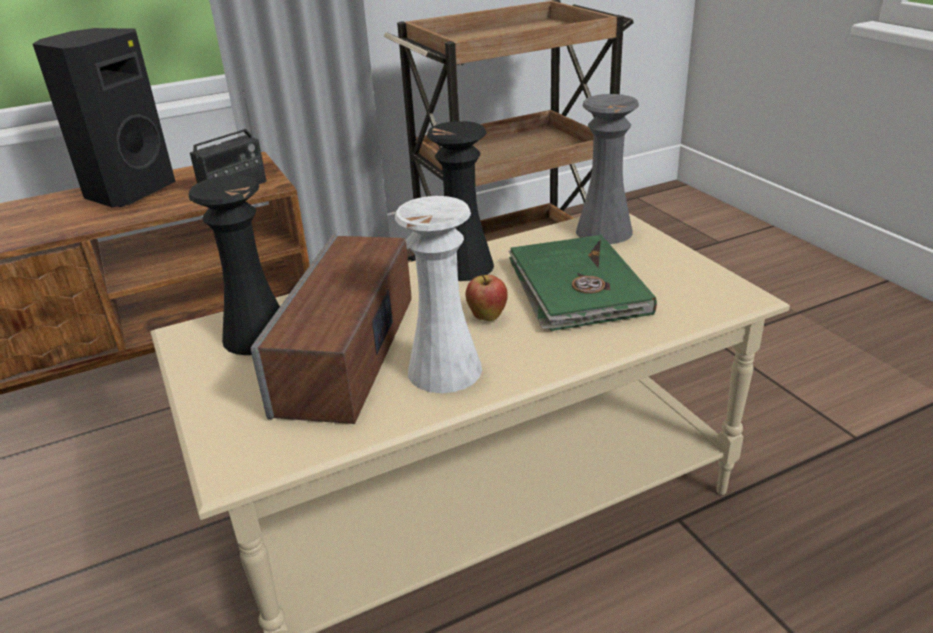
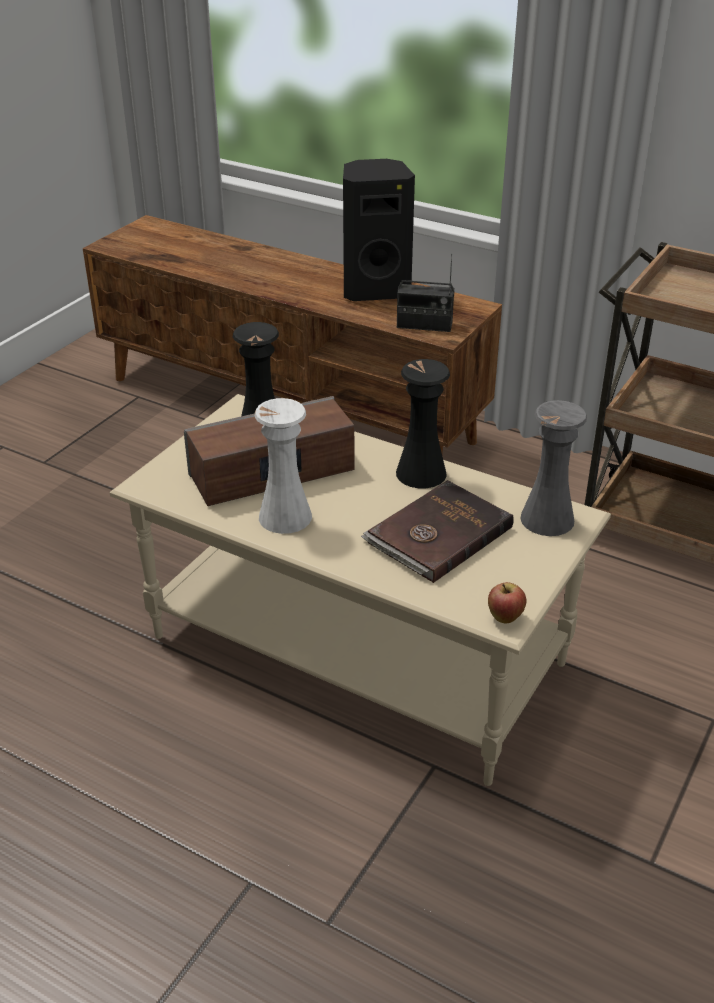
camera: 55 degrees right, 5 degrees up
(487, 317) = (360, 510): apple -> apple (505, 618)
(575, 288) = (437, 535): green book -> brown book

